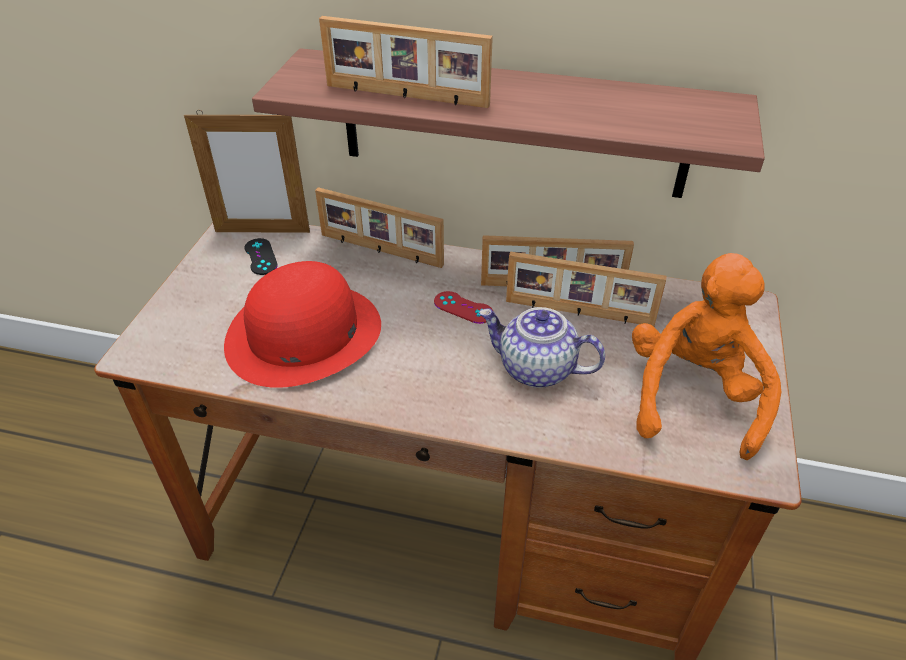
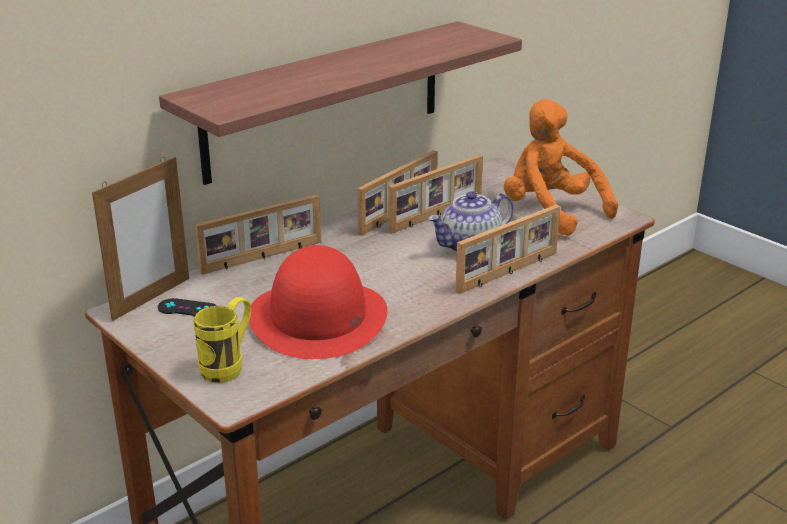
camera: 55 degrees left, 15 degrees down
(186, 324) = (229, 366): none -> yellow mug
(406, 96) = (307, 85): picture frame -> picture frame (509, 272)
(463, 308) = (377, 249): red game controller -> none

